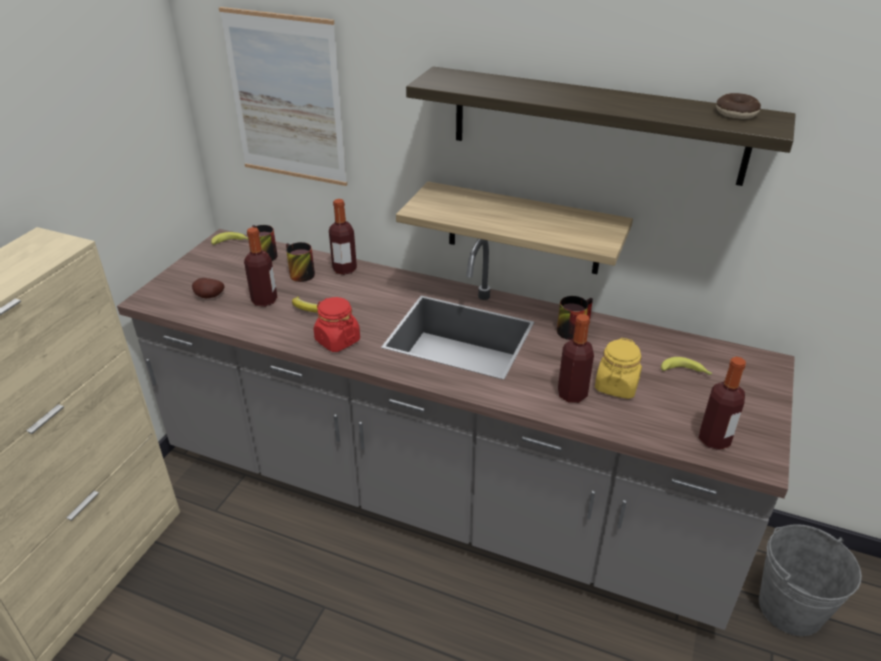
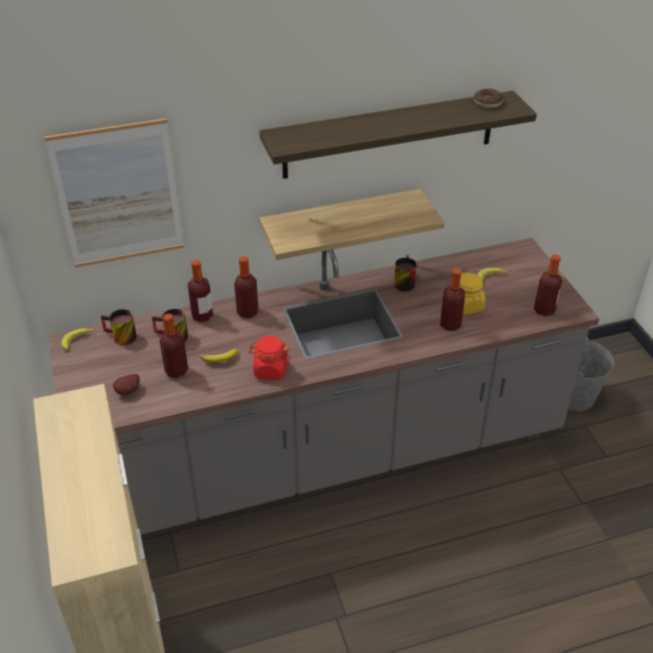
camera: 40 degrees left, 5 degrees up
(385, 284) = (247, 312): none -> bottle

